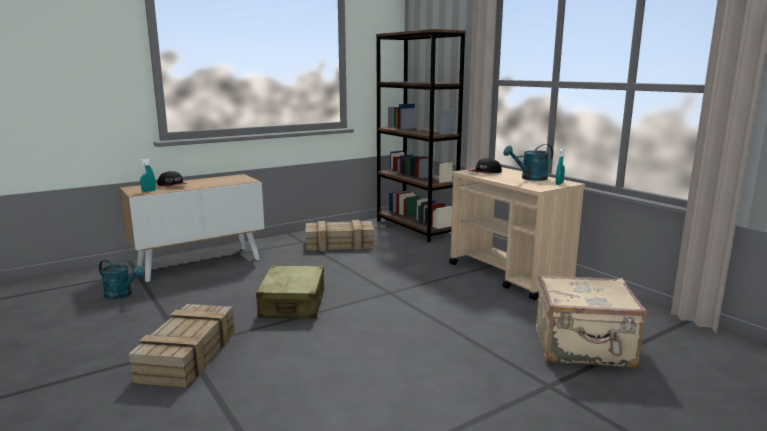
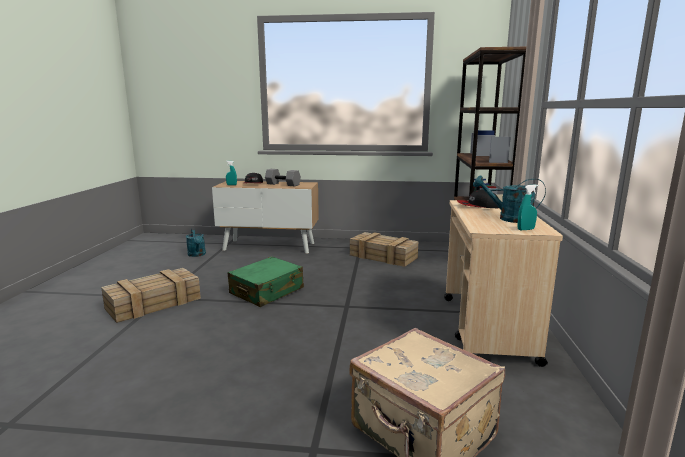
camera: 40 degrees right, 0 degrees up
(214, 181) = (283, 184): none -> grey dumbbell
(293, 304) = (267, 291): beige suitcase -> green suitcase

